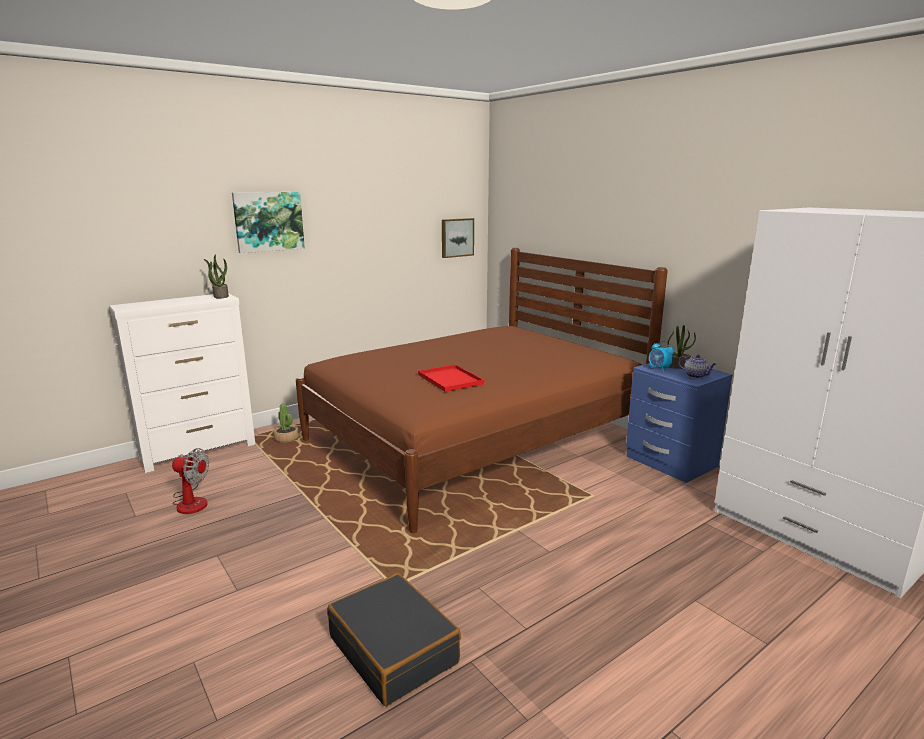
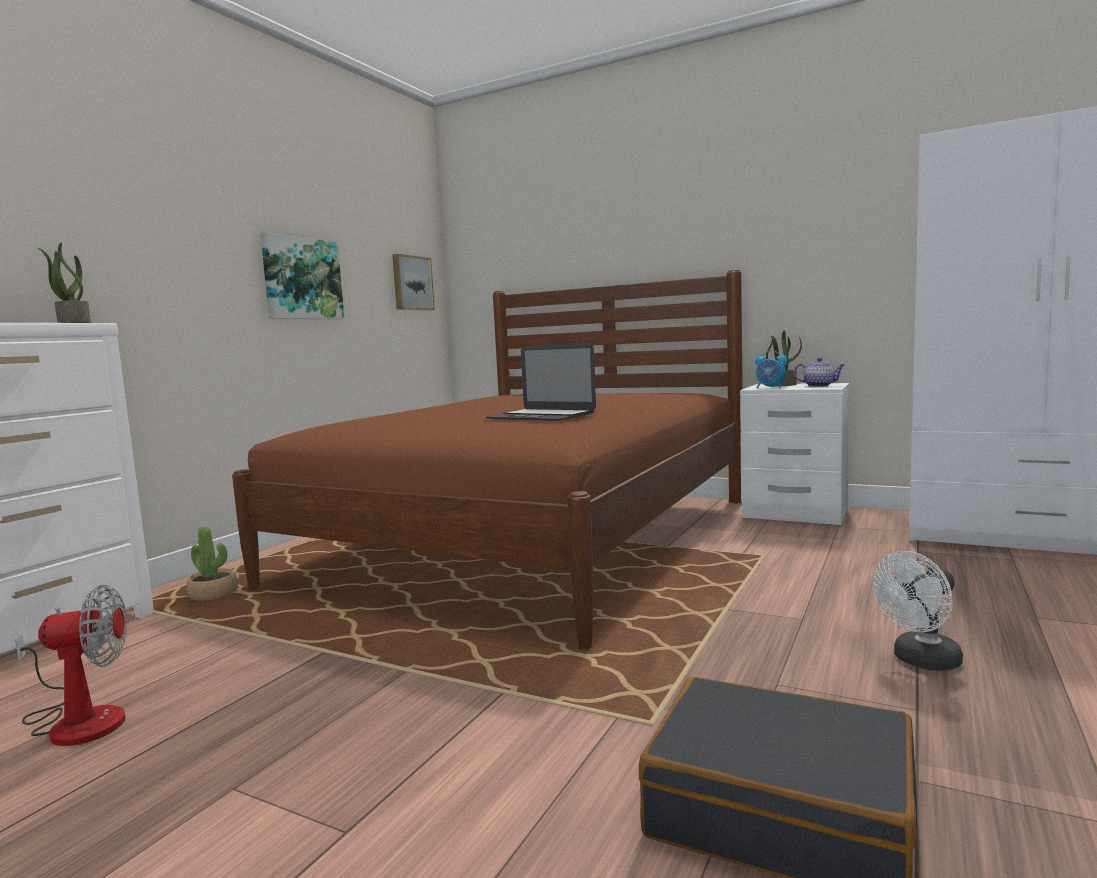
camera: 25 degrees left, 10 degrees down
(268, 221) = (147, 211): picture -> picture (302, 279)
(451, 379) = (541, 416): red tray -> laptop
(573, 602) = (920, 661): none -> white fan
(670, 462) = (795, 513): blue nightstand -> white nightstand

